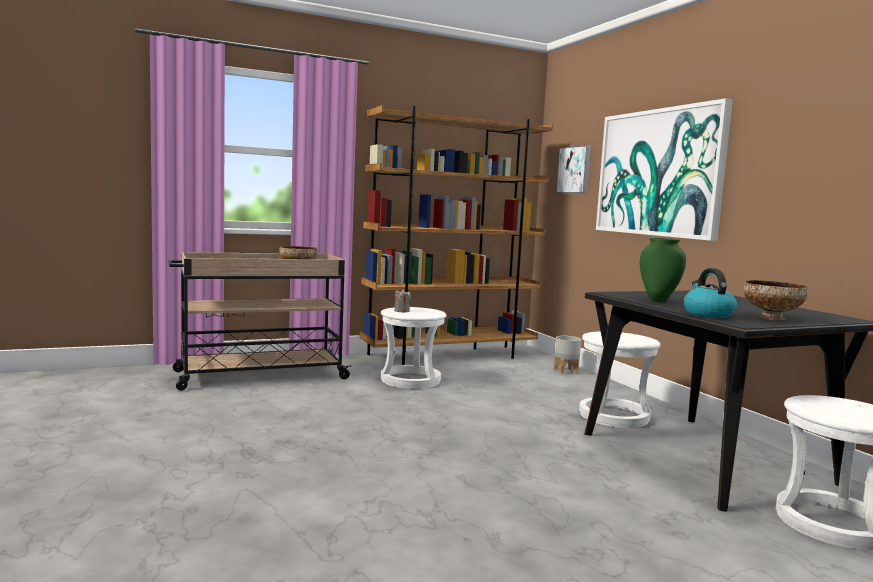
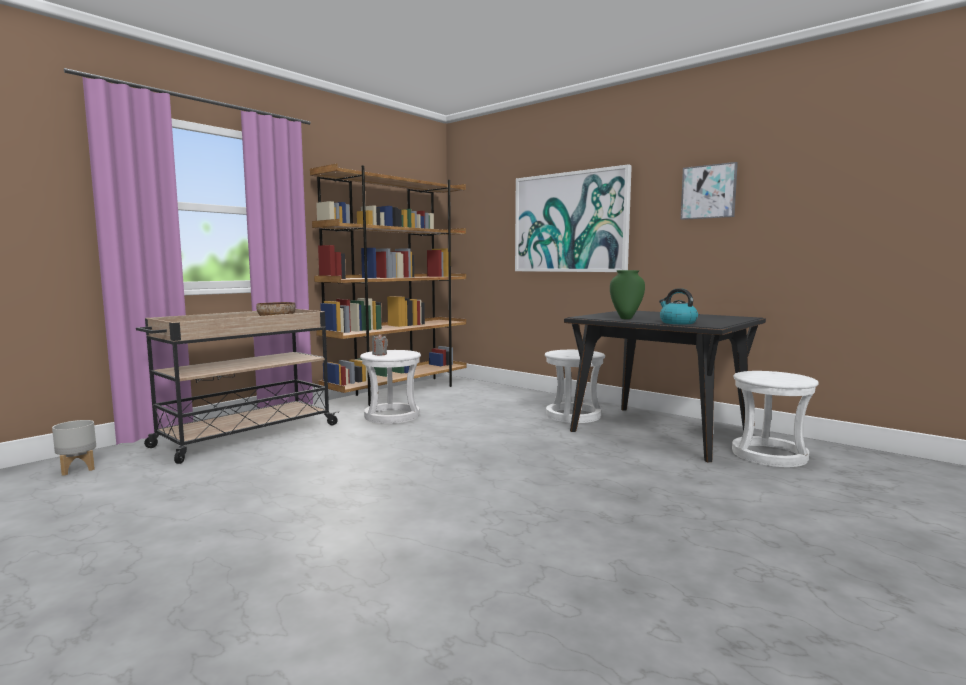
camera: 25 degrees left, 0 degrees up
(566, 371) = (502, 390): grey planter -> grey planter (78, 469)
(575, 170) = (486, 223): picture -> picture (709, 192)
(772, 318) = (714, 321): bowl -> none

